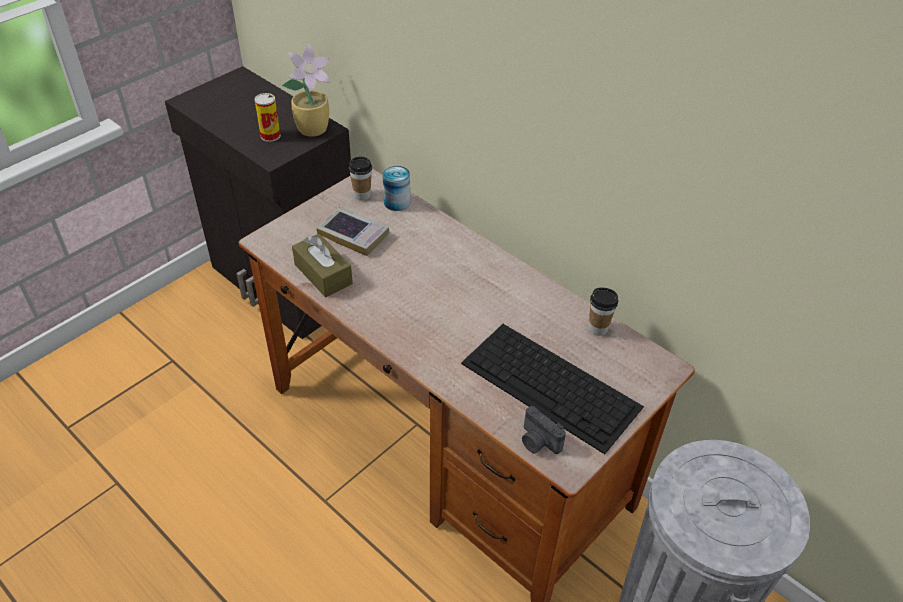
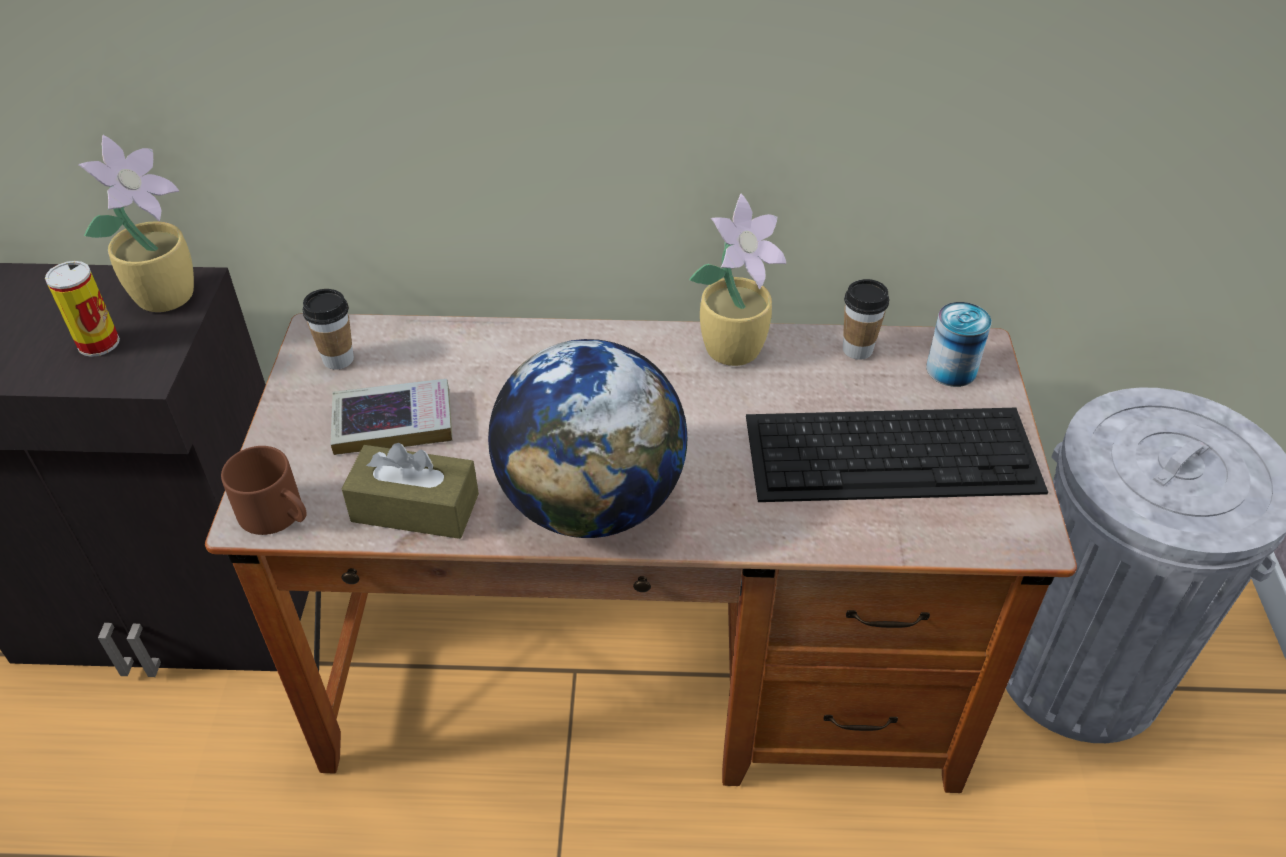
camera: 40 degrees left, 0 degrees up
(274, 245) = (279, 514): none -> brown mug
(391, 317) = (592, 503): none -> globe
(397, 202) = (405, 340): can -> can (951, 369)
(537, 292) = (735, 348): none -> potted plant
(538, 442) = (965, 534): camera -> none

